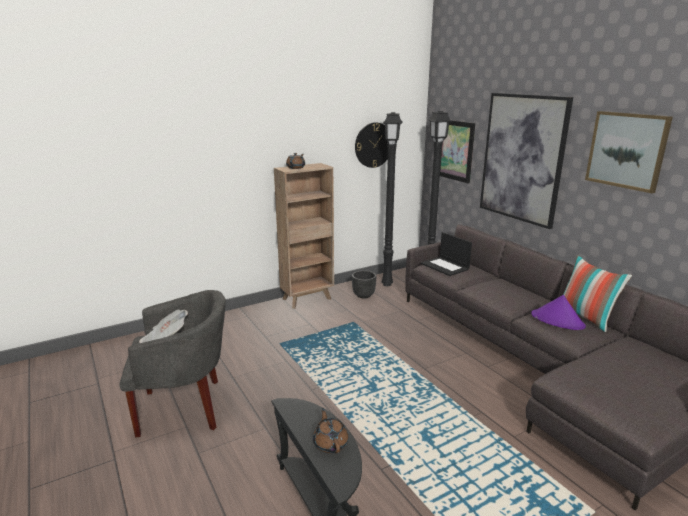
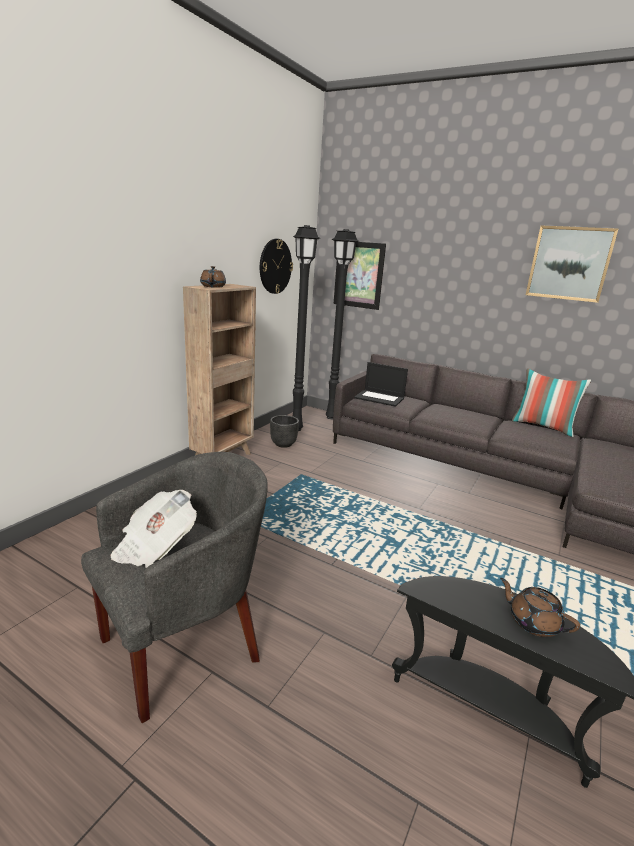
camera: 30 degrees left, 0 degrees up
(522, 158) = (447, 278): picture -> none
(557, 320) = (532, 433): purple hat -> none

